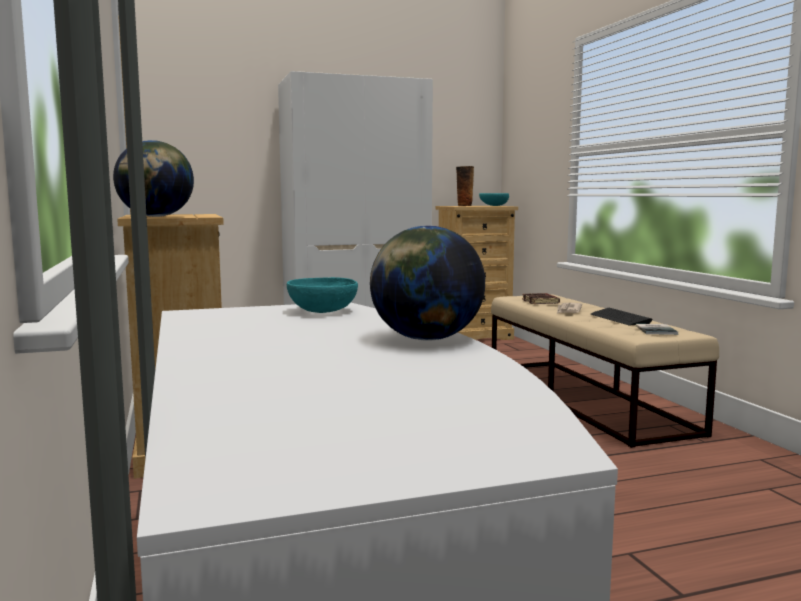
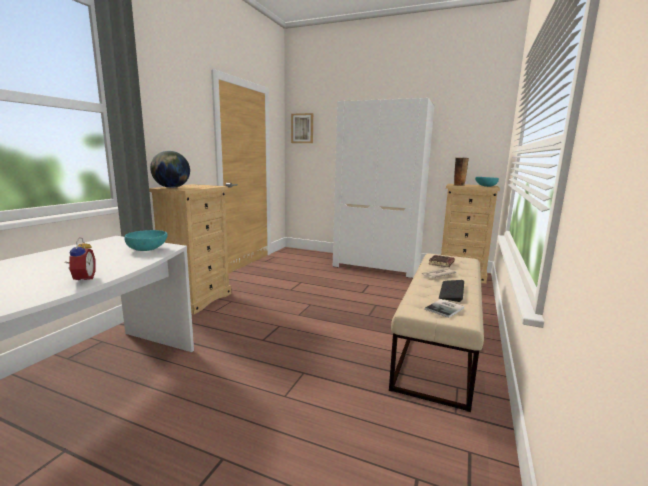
camera: 40 degrees right, 5 degrees up
(176, 115) = (302, 128): none -> picture
(426, 339) = (82, 279): globe -> alarm clock

